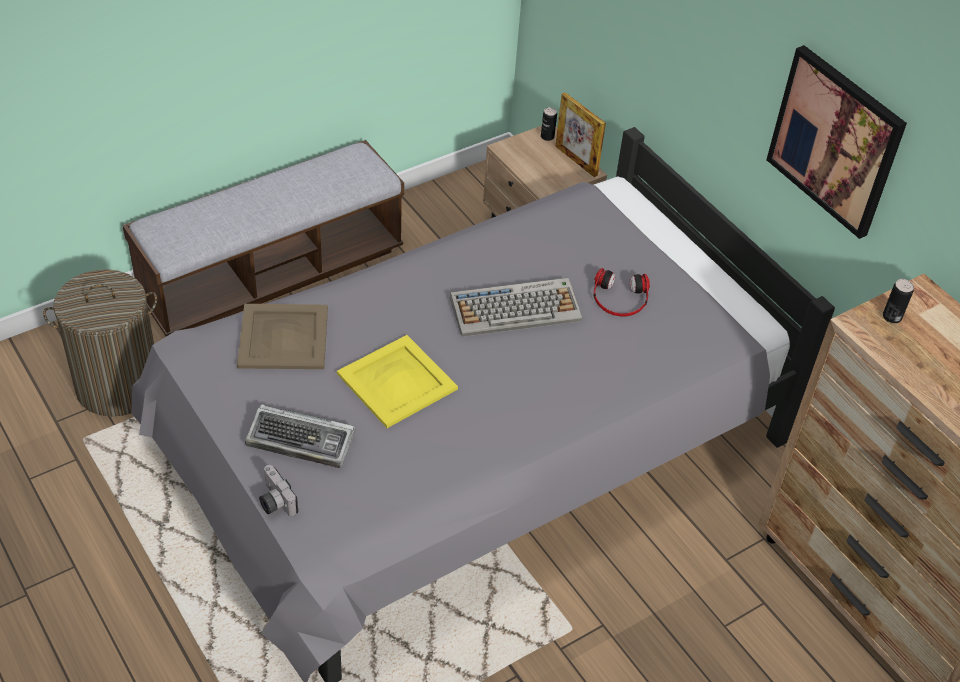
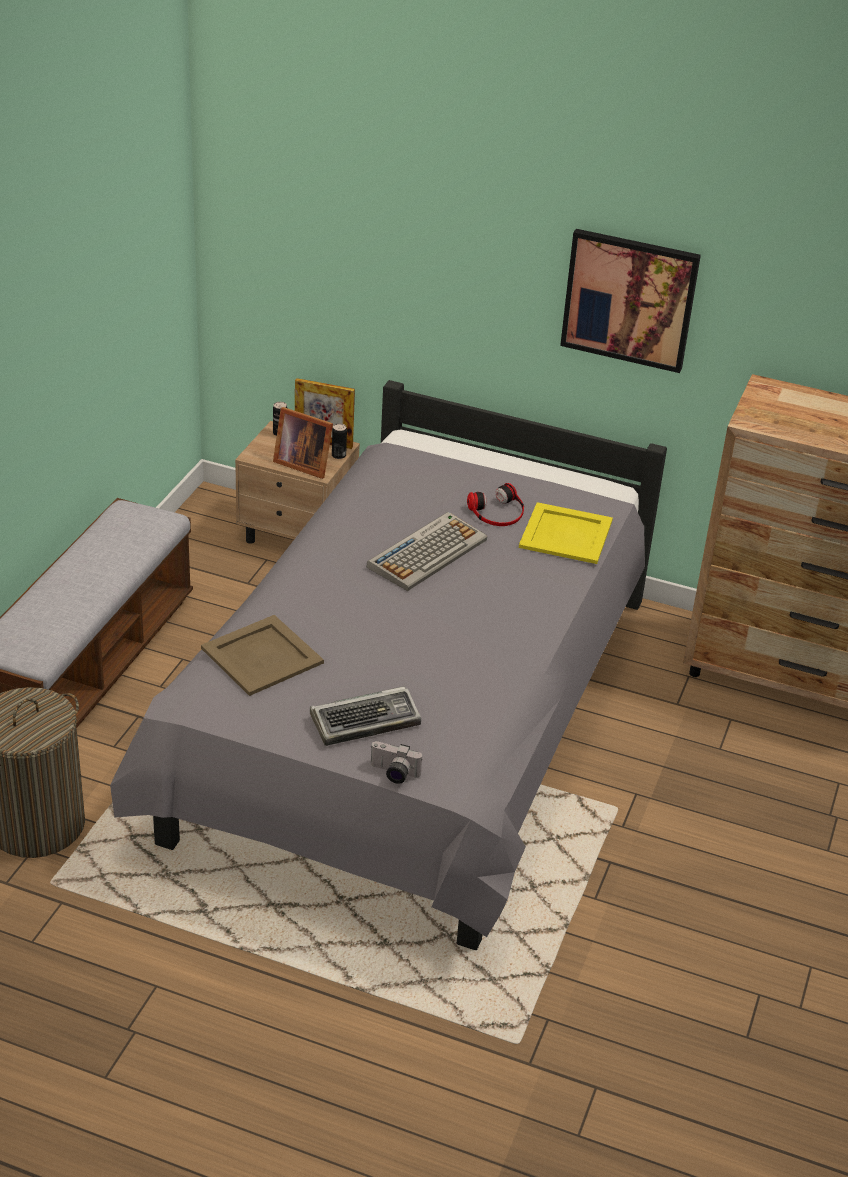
camera: 35 degrees left, 10 degrees down
(397, 382) = (394, 645): yellow tray -> yellow tray (566, 534)
(538, 173) = (302, 463): none -> picture frame
(892, 317) = (763, 408): can -> can (338, 455)

